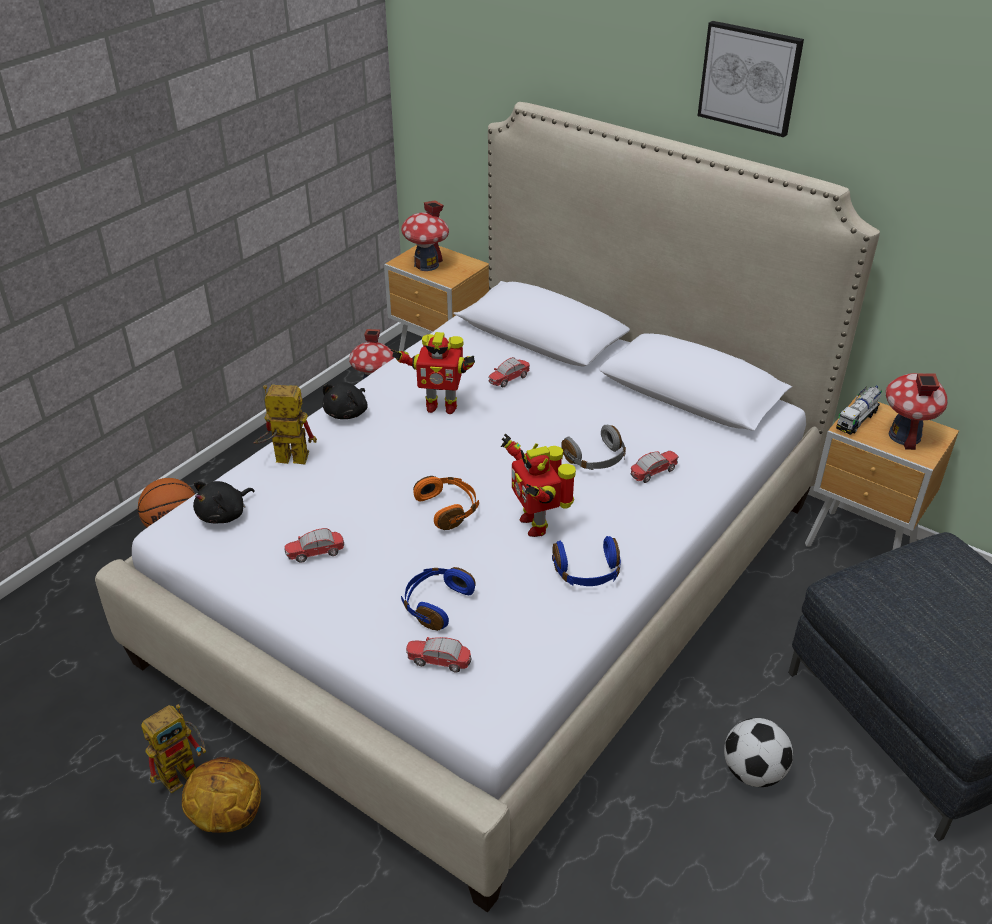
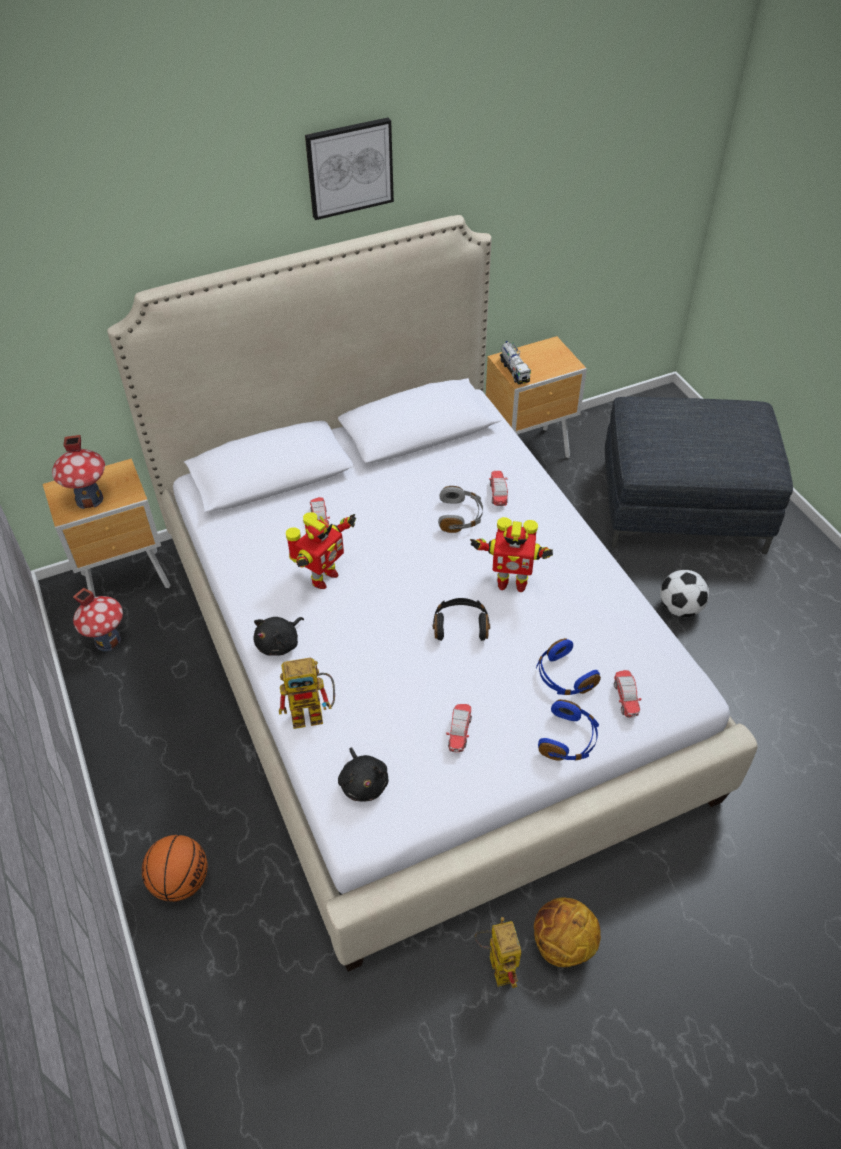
camera: 60 degrees left, 10 degrees up
(284, 459) = (314, 713): toy robot -> toy robot turned 135 degrees counterclockwise
(347, 413) = (280, 643): black plush toy -> black plush toy turned 75 degrees clockwise
(439, 662) = (626, 698): toy car -> toy car turned 45 degrees counterclockwise
(448, 509) = (460, 625): orange headphones -> black headphones
(587, 573) = (581, 577): blue headphones -> blue headphones (569, 739)
(904, 436) = (546, 360): toy house -> none

